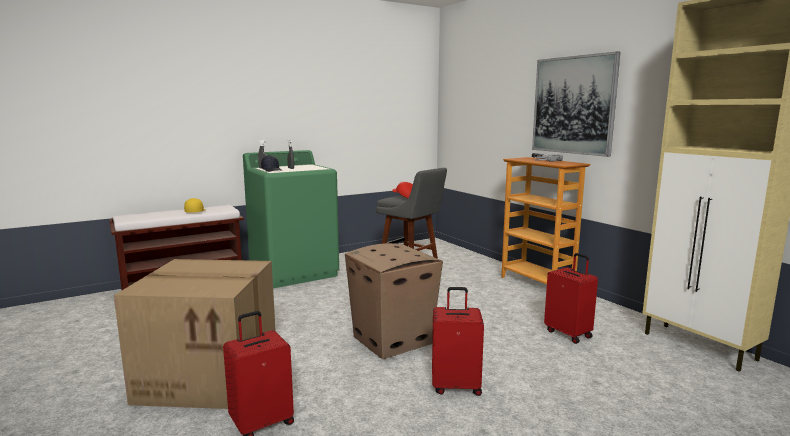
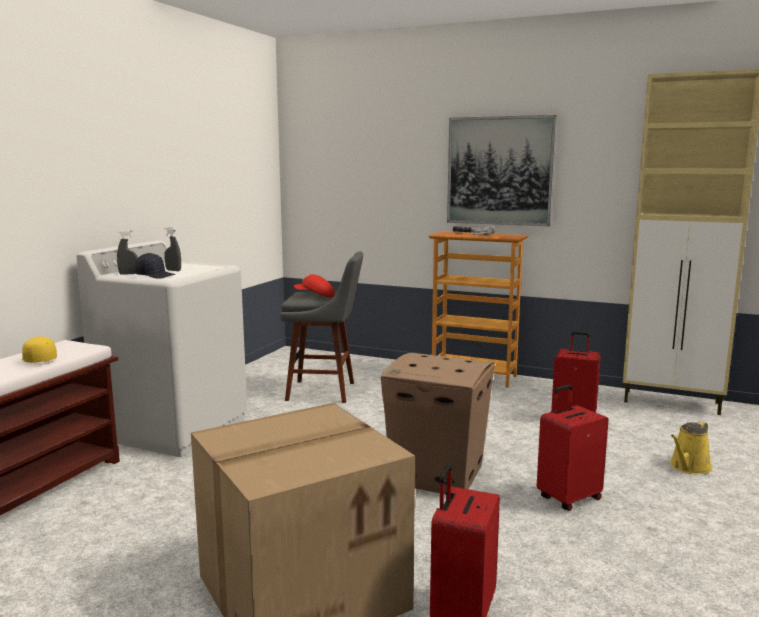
camera: 35 degrees left, 0 degrees up
(294, 272) = (174, 428): green washing machine -> white washing machine
(610, 401) = (688, 467): none -> yellow watering can

